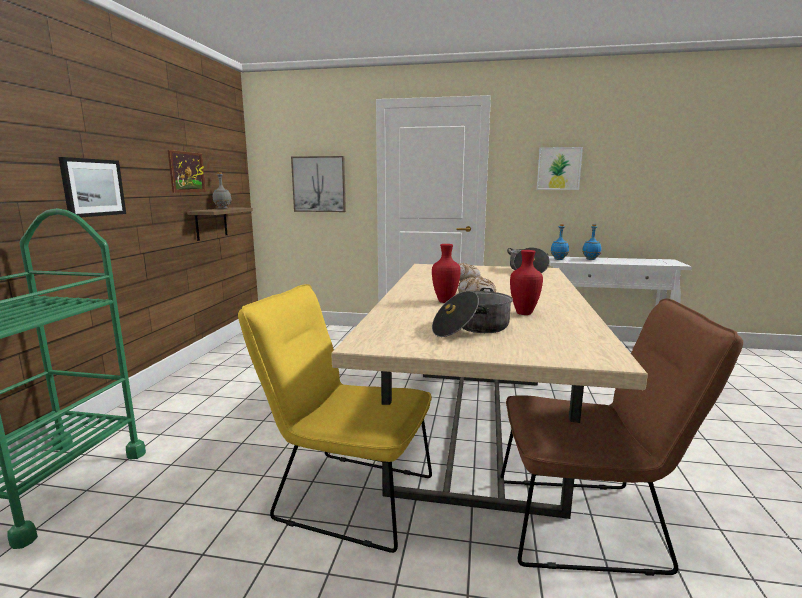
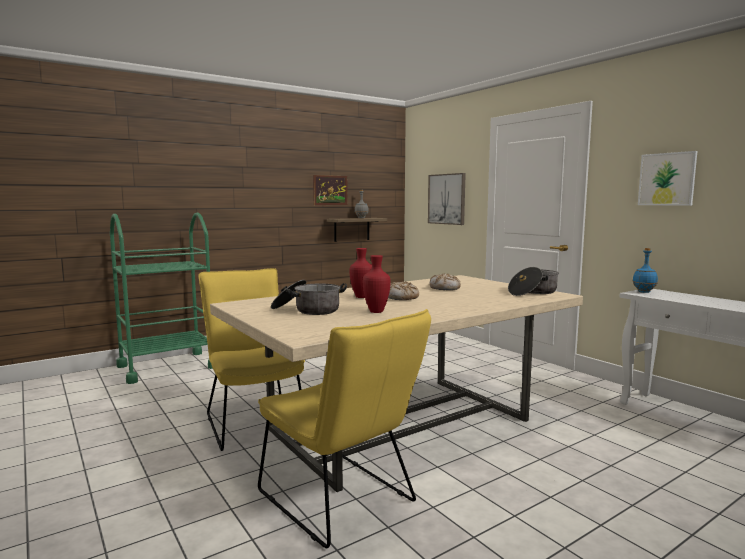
camera: 45 degrees right, 5 degrees down
(93, 187) = (246, 201): picture -> none
(590, 524) = (342, 501): brown chair -> yellow chair
(591, 259) = (691, 297): blue bottle -> none

